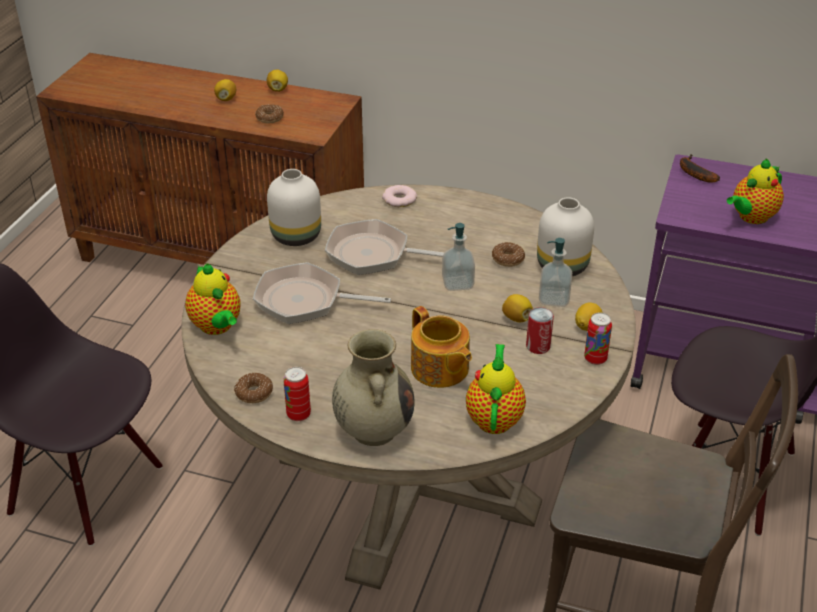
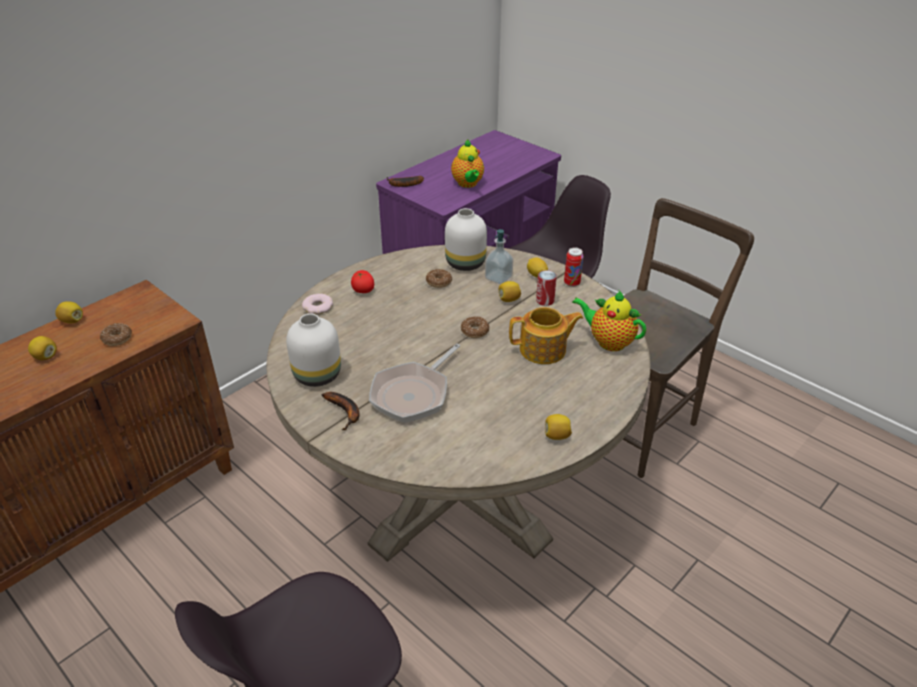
camera: 65 degrees left, 0 degrees up
(217, 327) = (411, 456): teapot -> none
(254, 269) = (345, 412): none -> banana
(254, 393) = (515, 455): donut -> donut (474, 331)
(298, 415) = (556, 436): can -> lemon
(373, 429) = (593, 401): beige vase -> none
(374, 254) = (381, 341): frying pan -> none
(449, 216) = (363, 290): none -> tomato
(457, 283) = (450, 312): soap dispenser -> none

